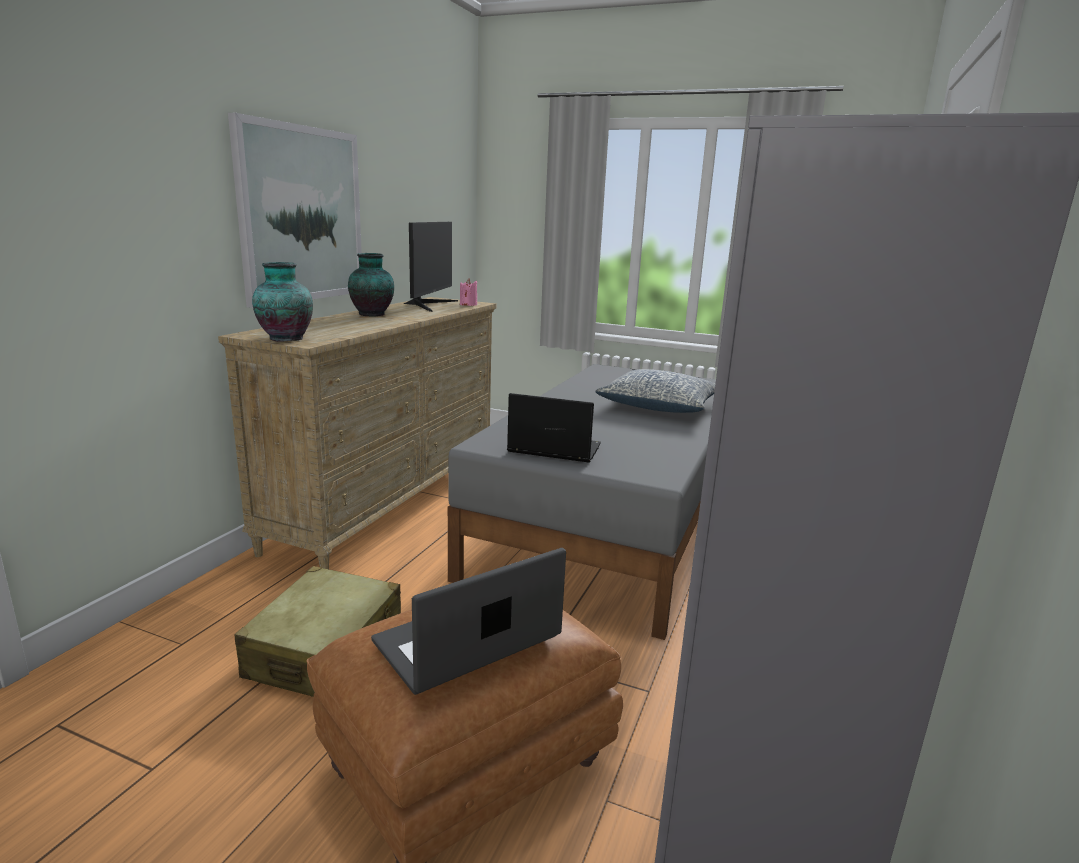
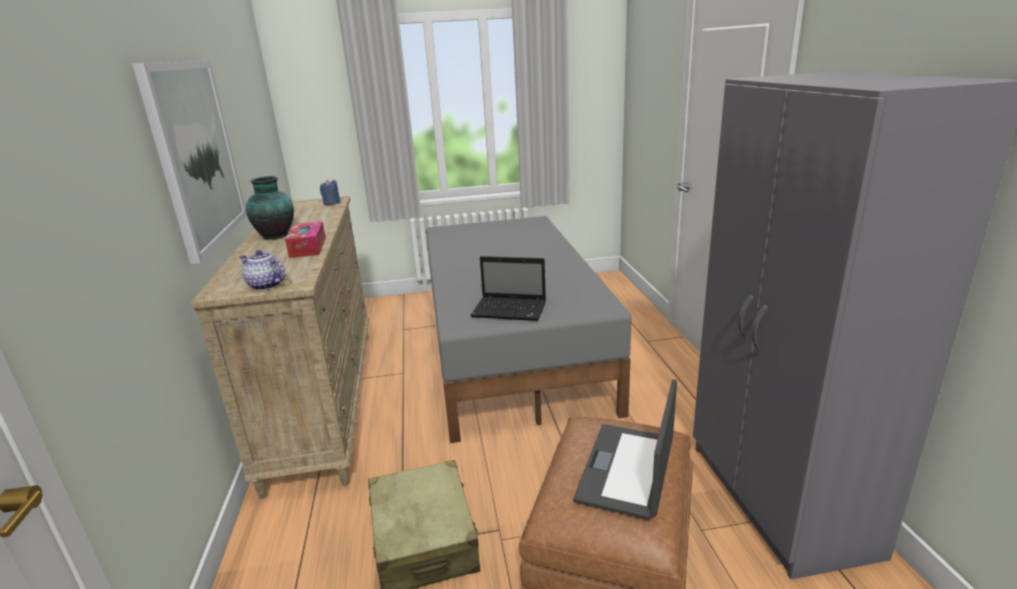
camera: 30 degrees left, 5 degrees up
(284, 338) = (265, 285): vase -> teapot
(374, 325) = (308, 247): none -> tissue box
(428, 305) = (298, 212): monitor -> none
(468, 305) = (331, 203): pink candle -> blue candle
(552, 449) = (511, 310): laptop -> laptop turned 150 degrees counterclockwise
(660, 406) = (525, 251): pillow -> none

